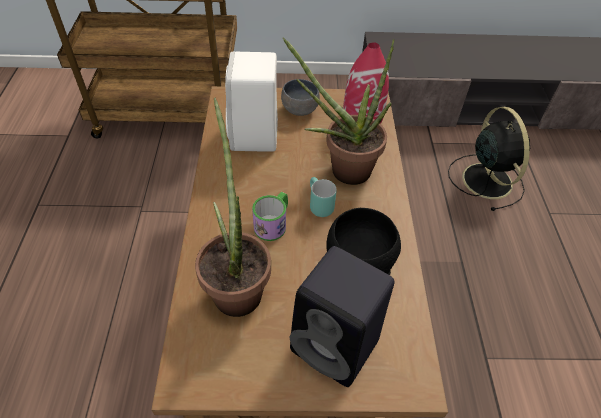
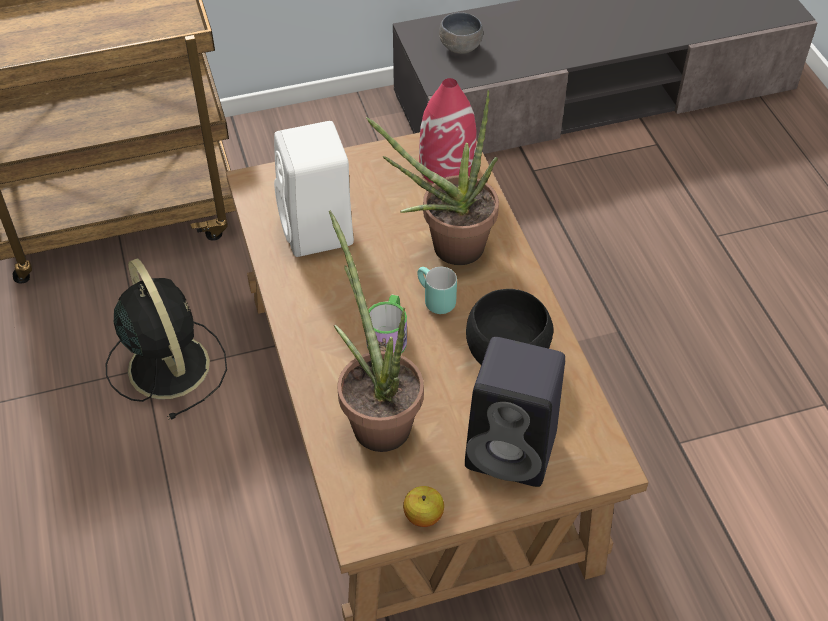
camera: 15 degrees left, 0 degrees up
(239, 384) = (423, 516): none -> apple
(301, 110) = (363, 179): grey bowl -> grey bowl (462, 47)
(485, 179) = (621, 207): black fan -> black fan (167, 364)

